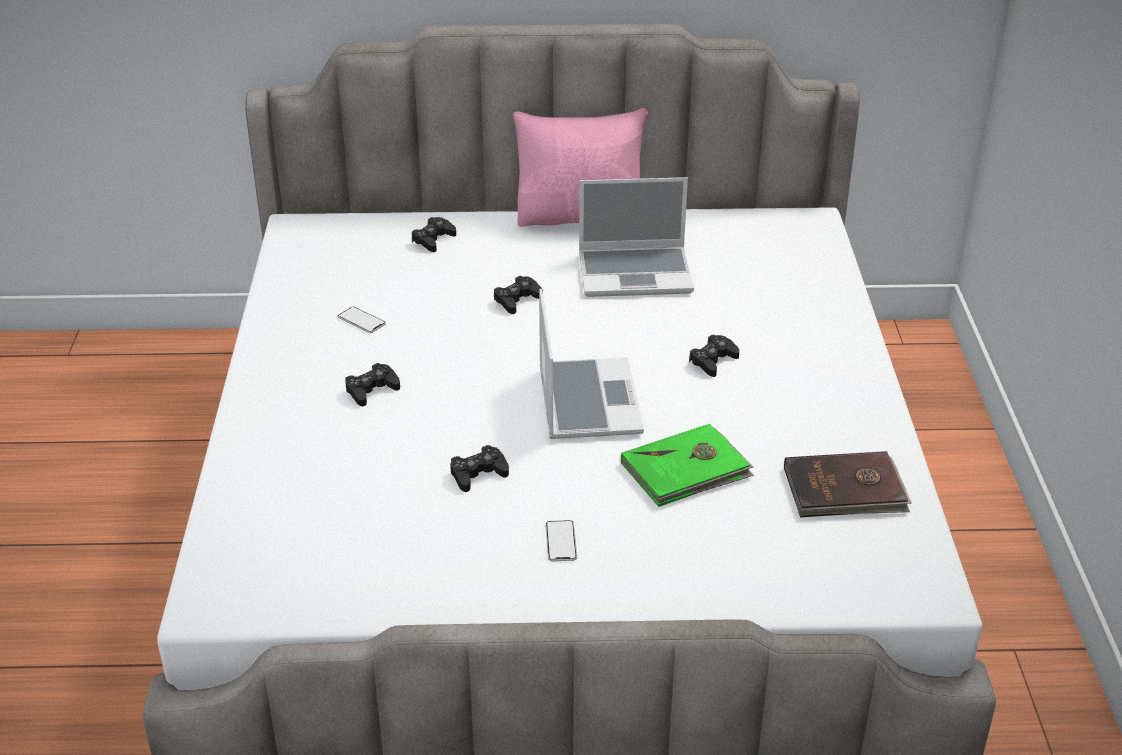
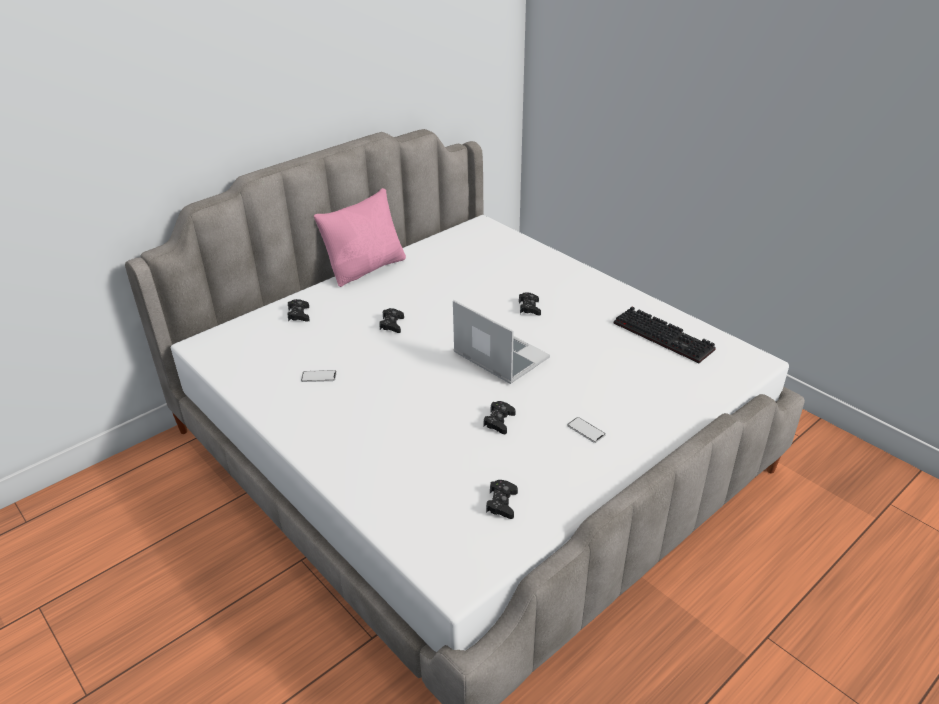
camera: 40 degrees left, 0 degrees up
(371, 390) = (379, 410): black game controller -> black game controller (502, 503)
(636, 273) = (434, 283): laptop -> none
(686, 470) = (591, 364): green book -> none
(845, 490) = (665, 336): brown book -> keyboard

